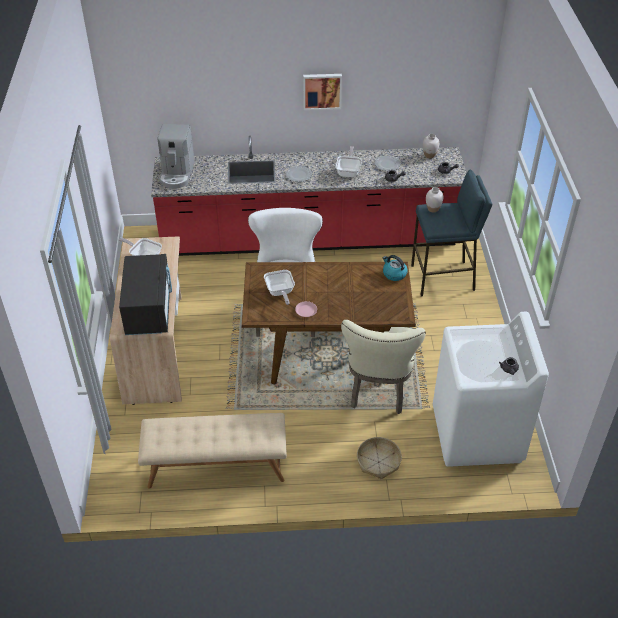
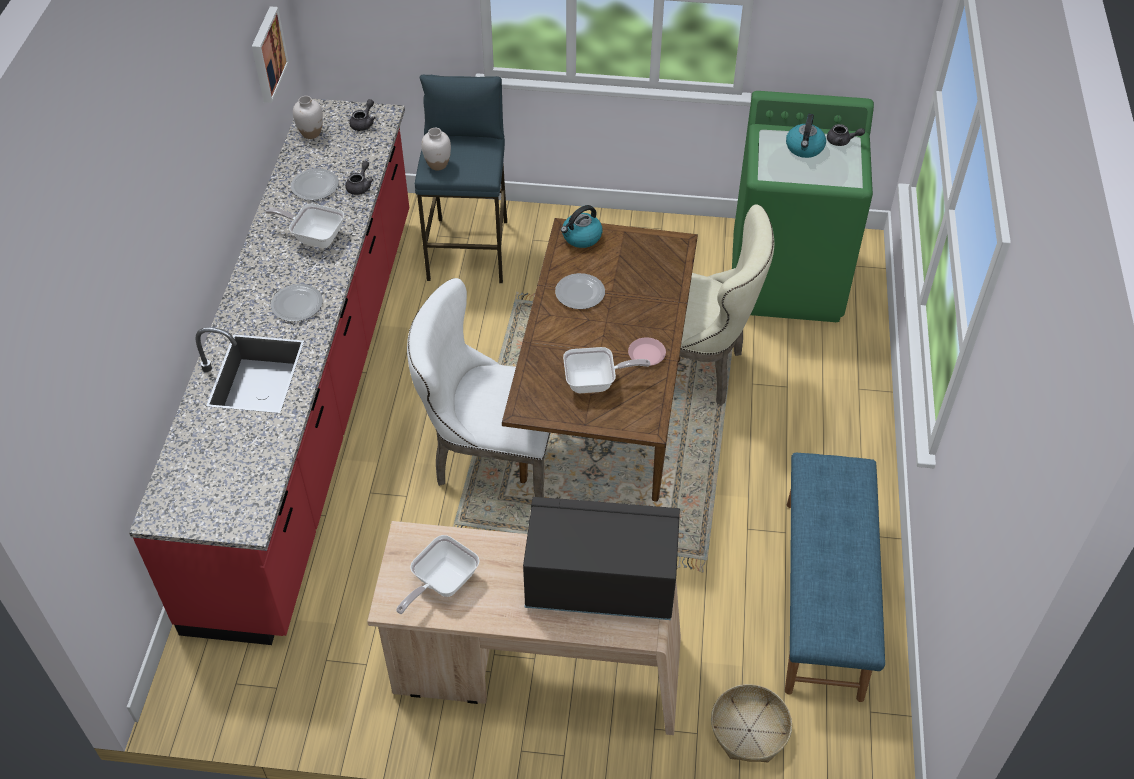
camera: 80 degrees left, 5 degrees up
(177, 173) = (210, 495): coffee machine -> none
(216, 467) = (824, 597): beige bench -> blue bench
(322, 90) = (201, 162): picture -> picture (266, 54)
(347, 279) = (580, 293): none -> plate
(378, 462) = (828, 392): basket -> basket (749, 730)
(477, 434) = (787, 279): white washing machine -> green washing machine
(492, 351) = (804, 148): none -> kettle

